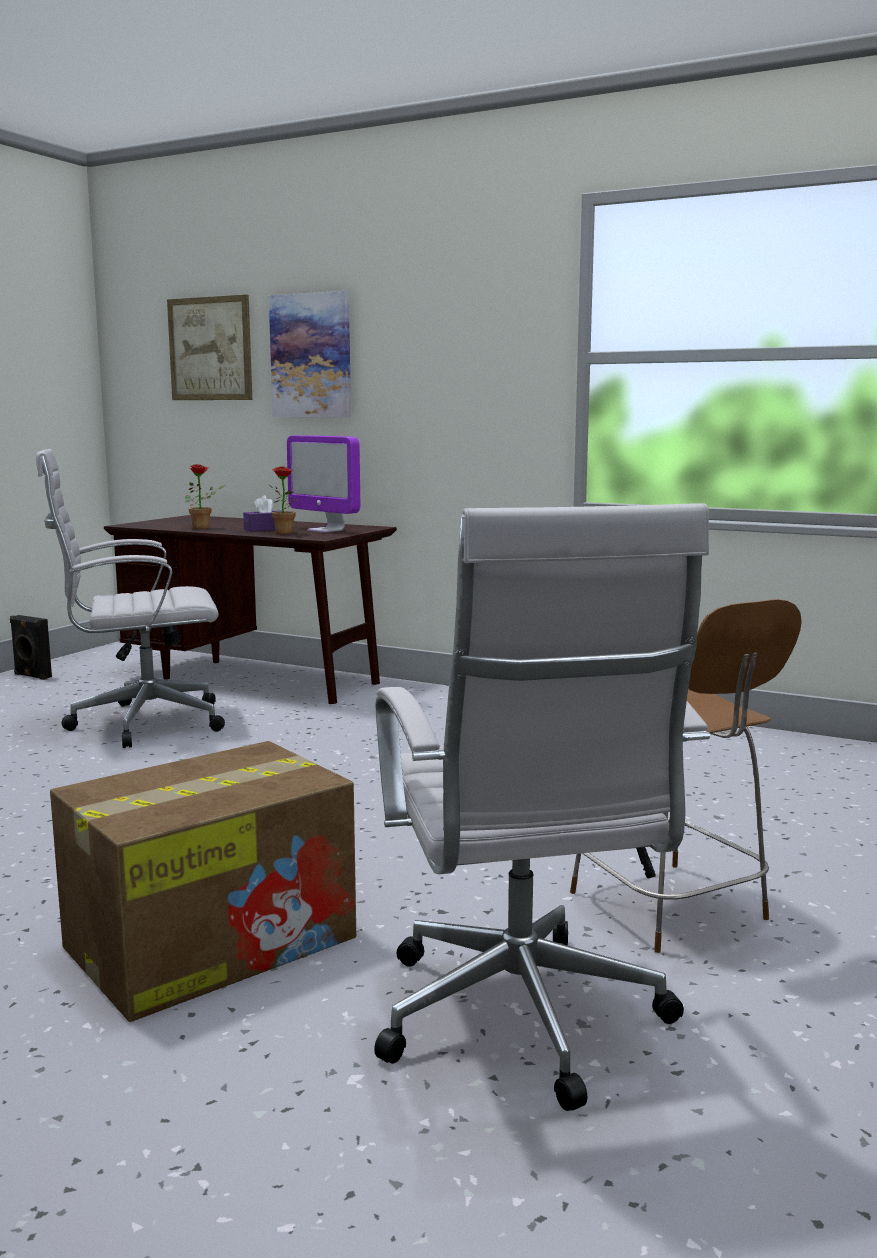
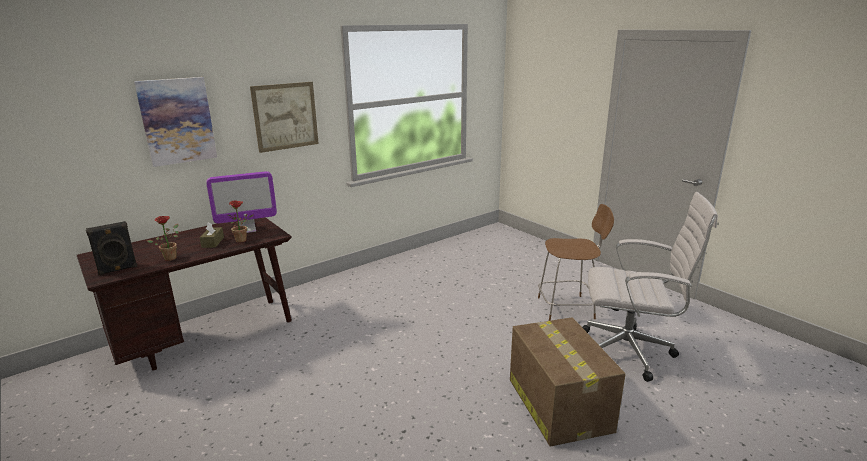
camera: 65 degrees left, 10 degrees up
(32, 676) = (45, 434): black speaker -> black speaker (118, 270)
(140, 723) = (247, 391): white office chair -> none
(210, 349) = (72, 124): picture -> picture (285, 116)
(265, 529) = (213, 242): purple tissue box -> brown tissue box

